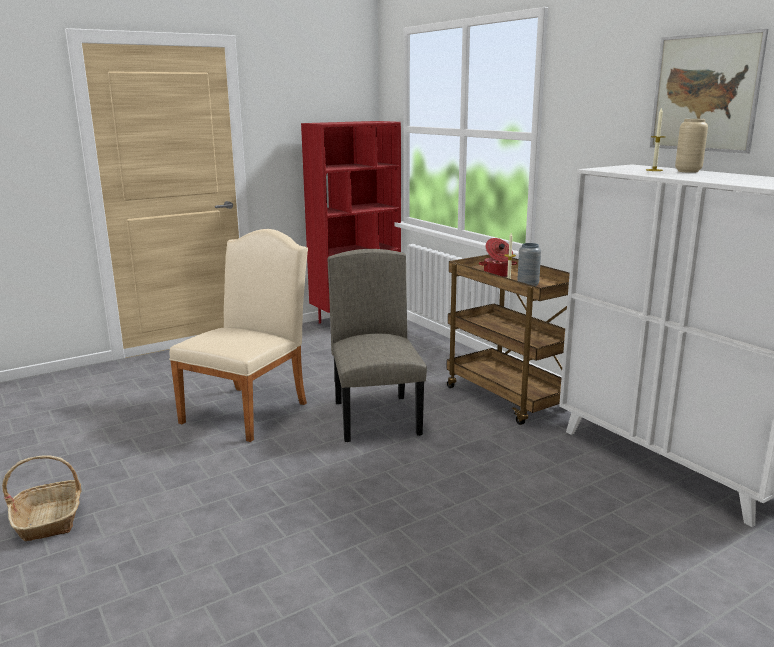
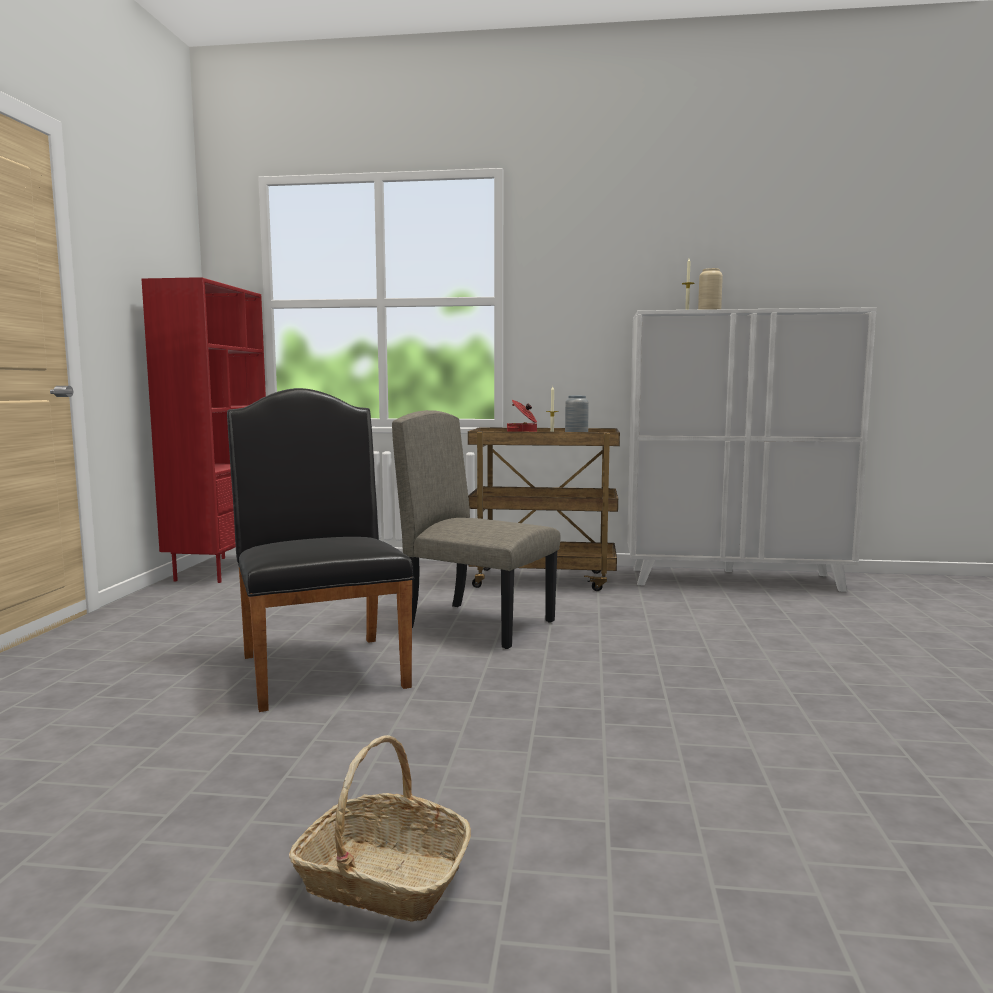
camera: 50 degrees left, 10 degrees down
(250, 409) = (321, 666): beige chair -> black chair
(705, 93) = (695, 252): picture -> none

